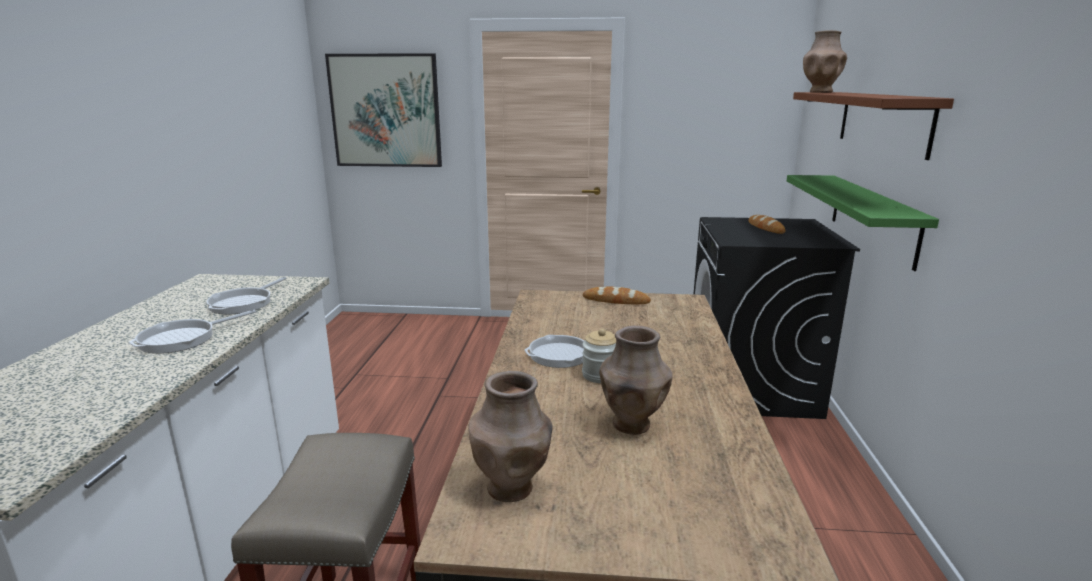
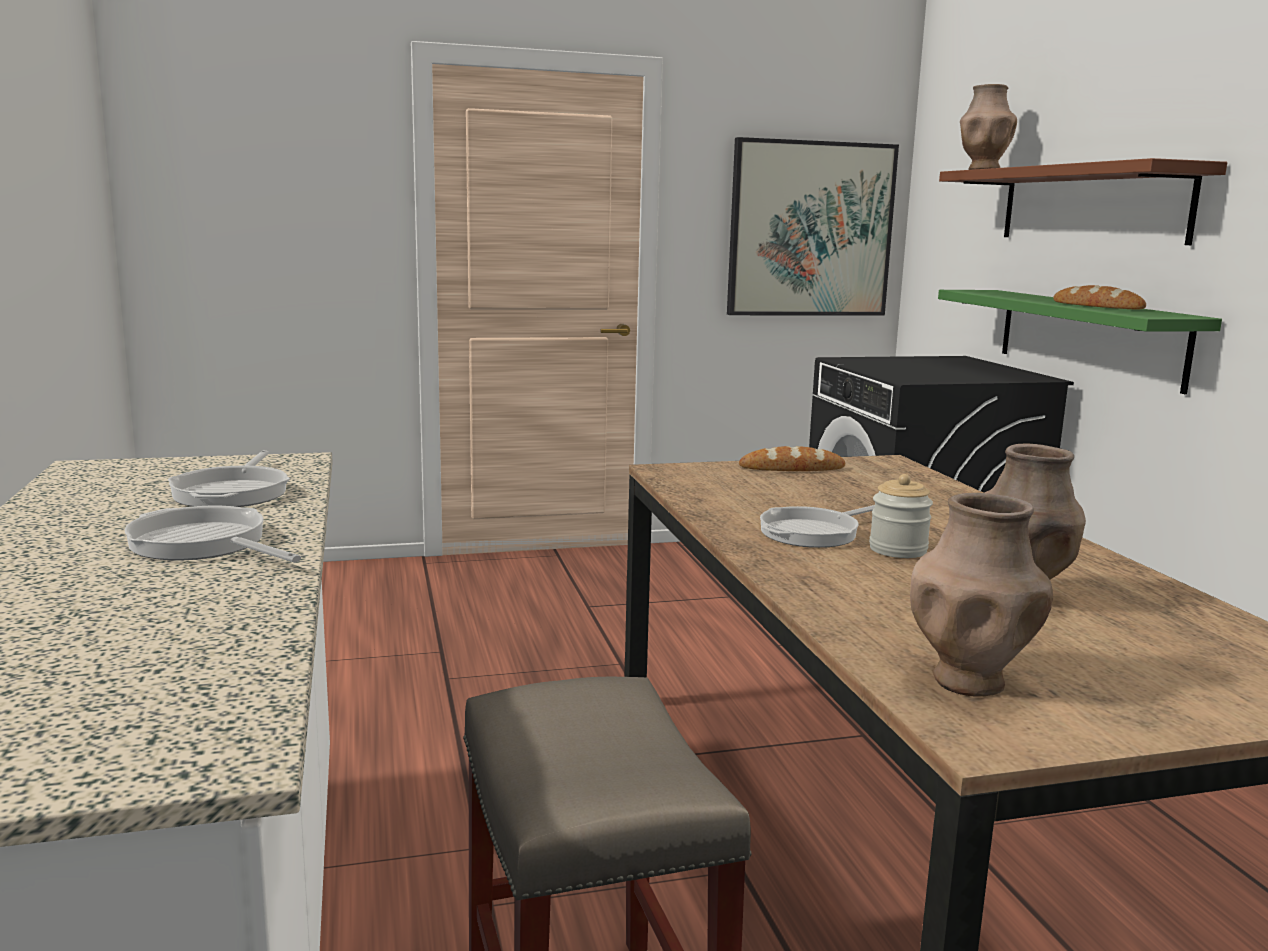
camera: 20 degrees left, 5 degrees down
(183, 339) = (203, 544): frying pan -> frying pan turned 105 degrees clockwise
(386, 111) = (252, 193): picture -> picture (810, 229)
(765, 228) = (923, 365): bread -> bread (1097, 306)

